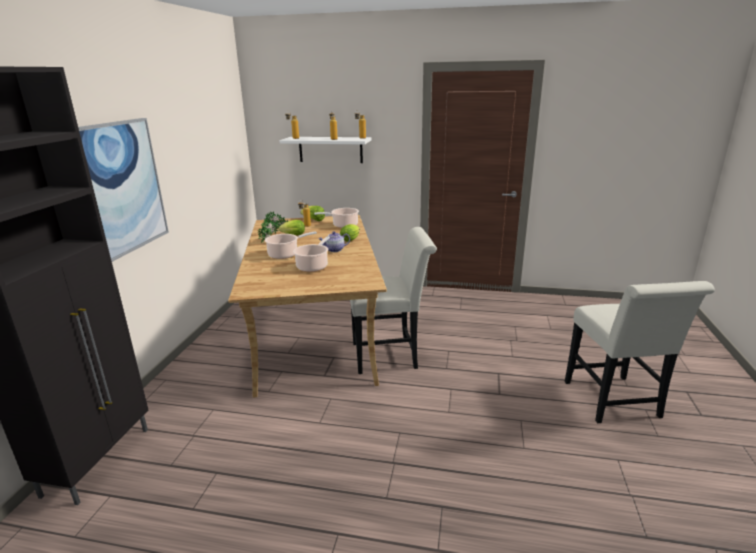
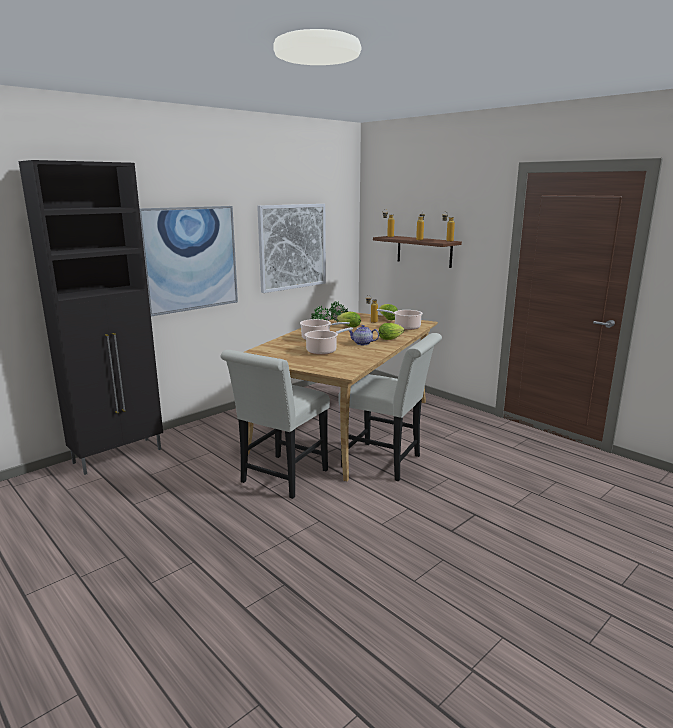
camera: 35 degrees right, 5 degrees down
(201, 159) = (292, 247): none -> picture
(330, 149) = (424, 251): white shelf -> brown shelf
(615, 403) = (577, 592): white chair -> white chair (280, 479)

